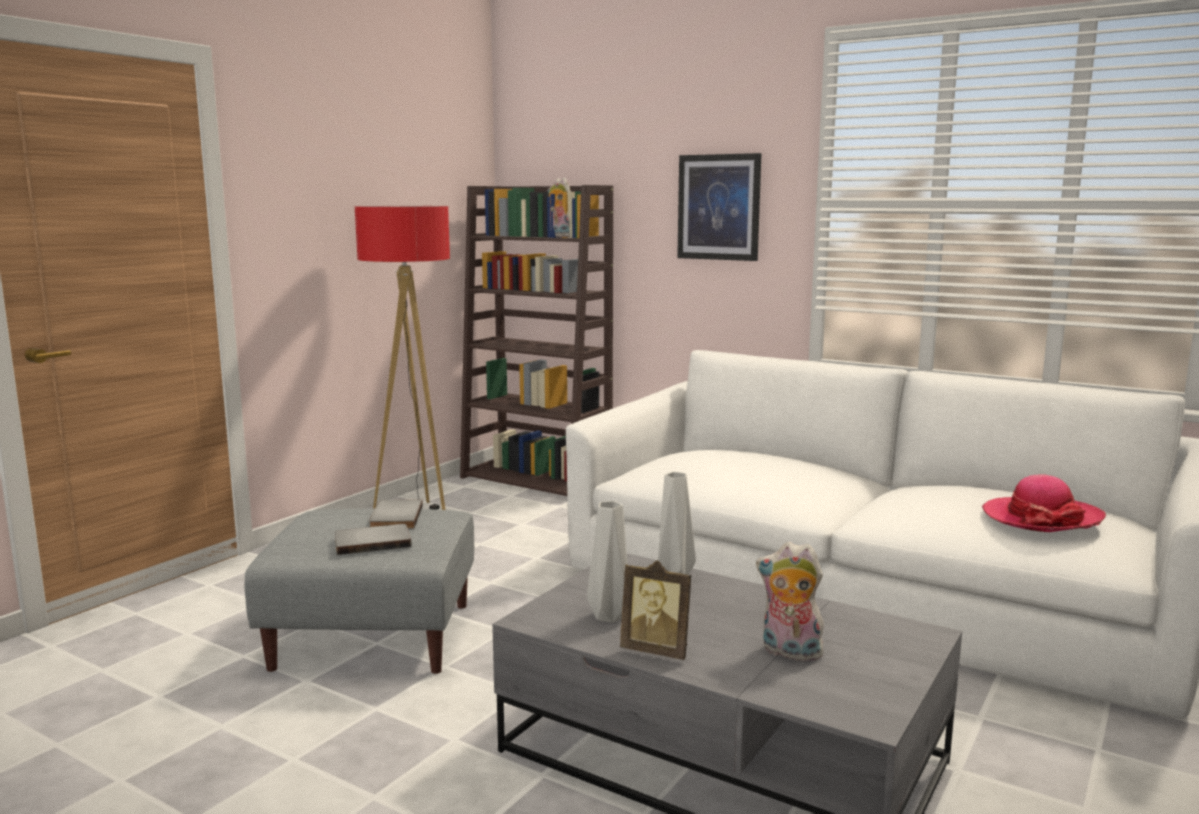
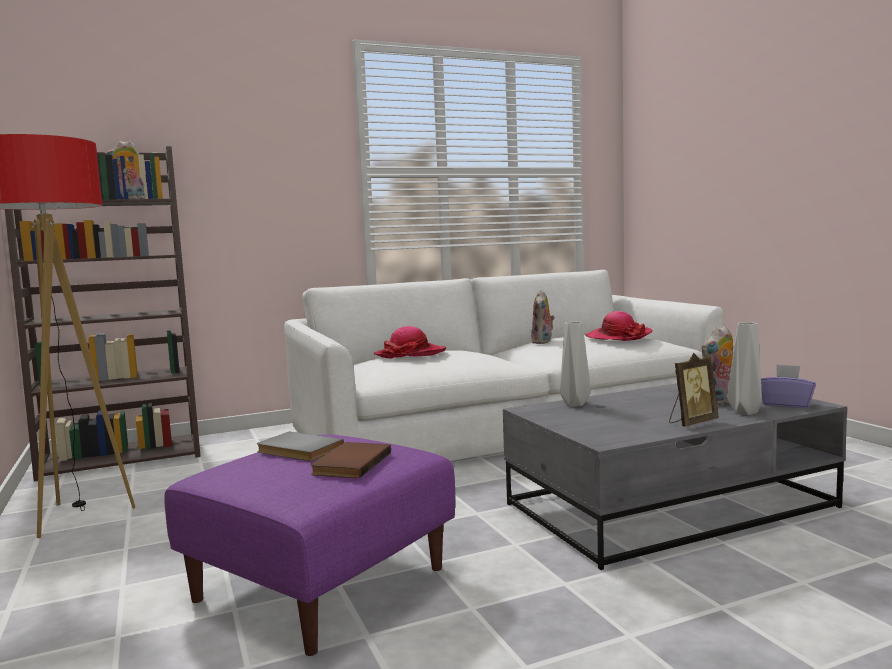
camera: 55 degrees left, 5 degrees down
(372, 542) = (349, 463): grey book -> brown book
(374, 635) = (320, 583): grey ottoman -> purple ottoman
(608, 617) = (625, 425): grey vase -> grey vase (746, 412)
(719, 207) = (278, 174): picture -> none
(734, 456) = (410, 354): none -> hat
(840, 698) = (786, 404): none -> purple tissue box
(940, 490) = (543, 342): none -> plush toy

